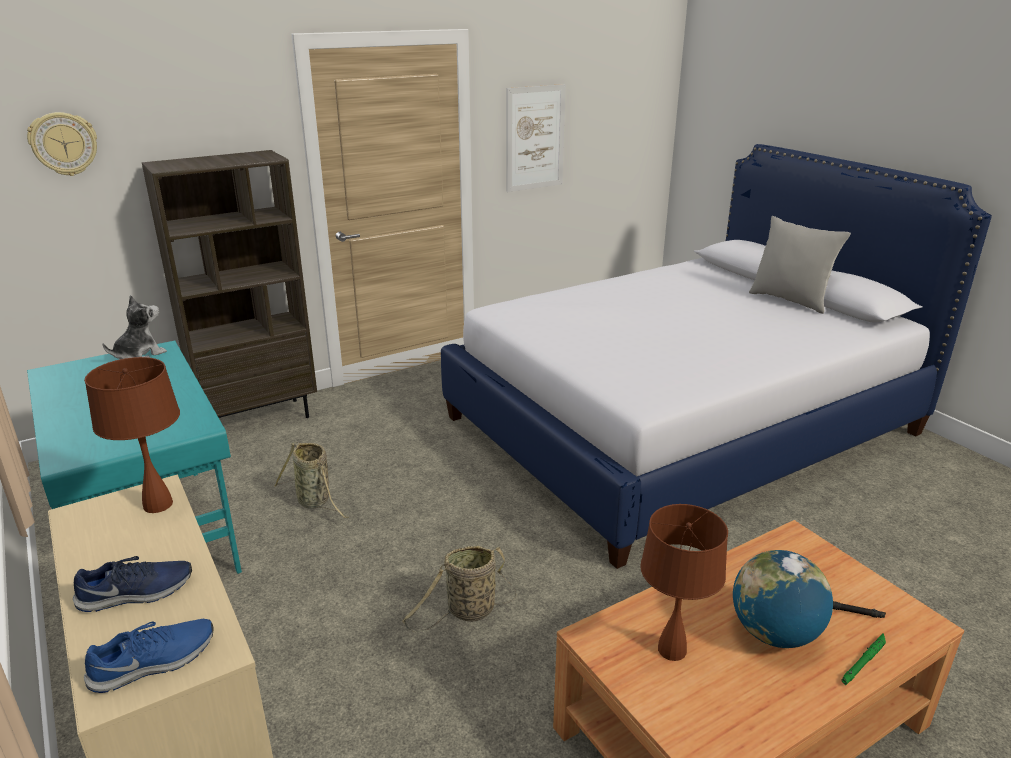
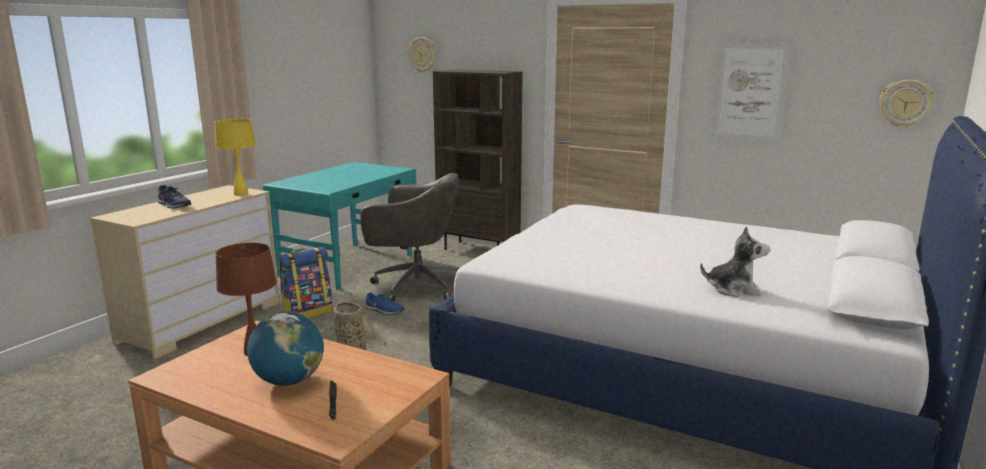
camera: 60 degrees right, 10 degrees down
(139, 355) = (389, 168): plush toy -> plush toy (733, 289)
(154, 663) = (130, 216): blue shoe -> blue shoe (384, 310)
(158, 504) = (241, 194): brown table lamp -> yellow table lamp
(294, 623) = (307, 313): none -> backpack
(315, 502) = (414, 286): basket -> grey office chair
(644, 132) = (905, 103): none -> wall clock
(790, 300) = (823, 280): grey pillow -> none
(864, 661) = (273, 416): green flashlight -> none

